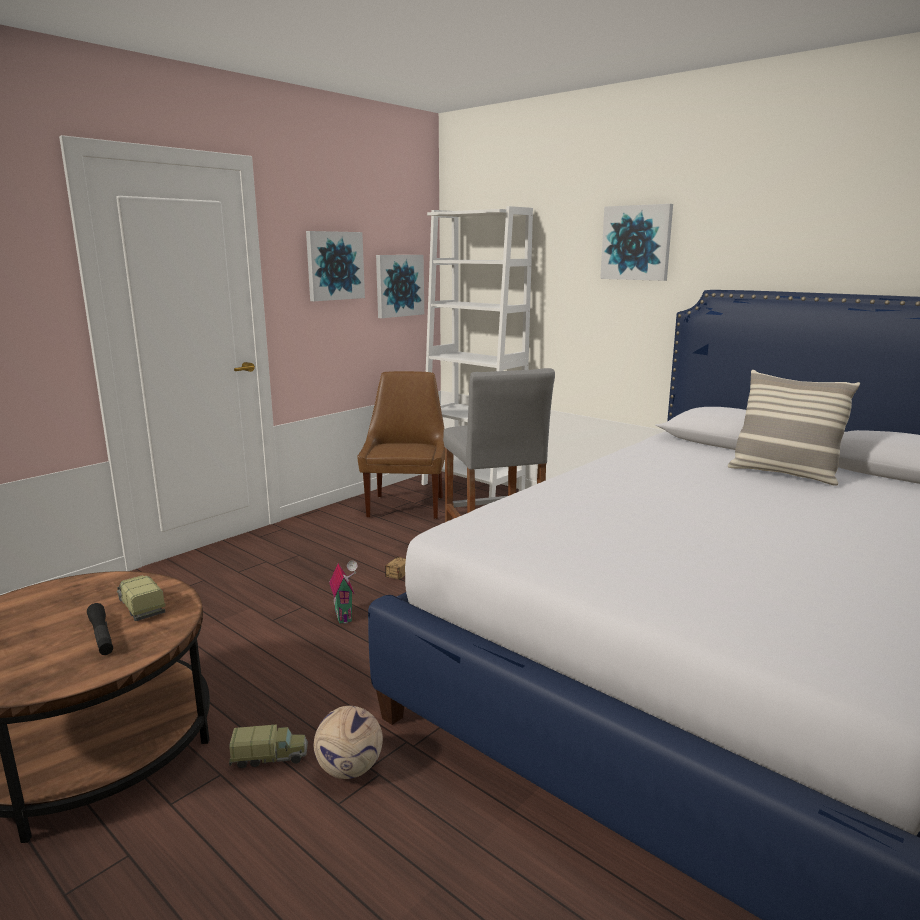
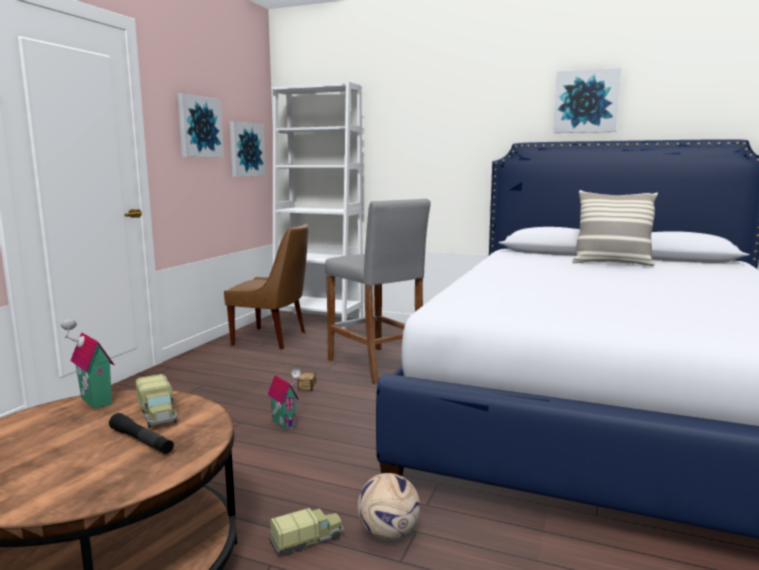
camera: 20 degrees left, 5 degrees down
(104, 582) = (93, 402): none -> toy house
(140, 607) = (157, 414): toy truck -> toy truck turned 150 degrees counterclockwise
(406, 505) = (272, 339): brown chair -> brown chair turned 120 degrees clockwise
(636, 243) = (452, 111): picture -> picture (586, 101)

